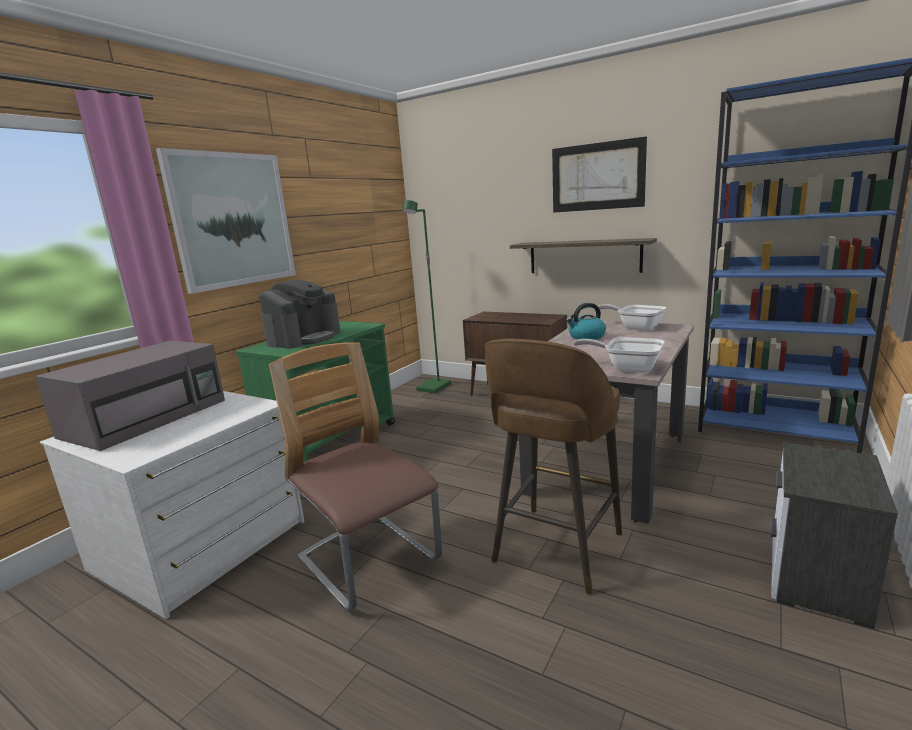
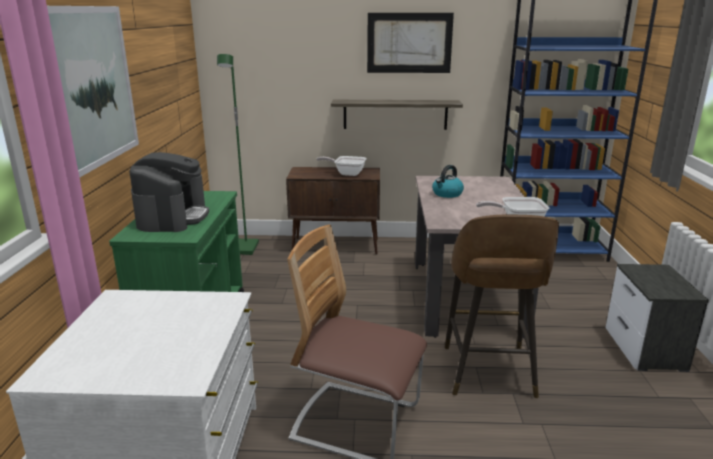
camera: 30 degrees left, 5 degrees up
(148, 417) = (110, 335): grey microwave -> none
(636, 327) = (472, 181): frying pan -> frying pan (347, 173)

